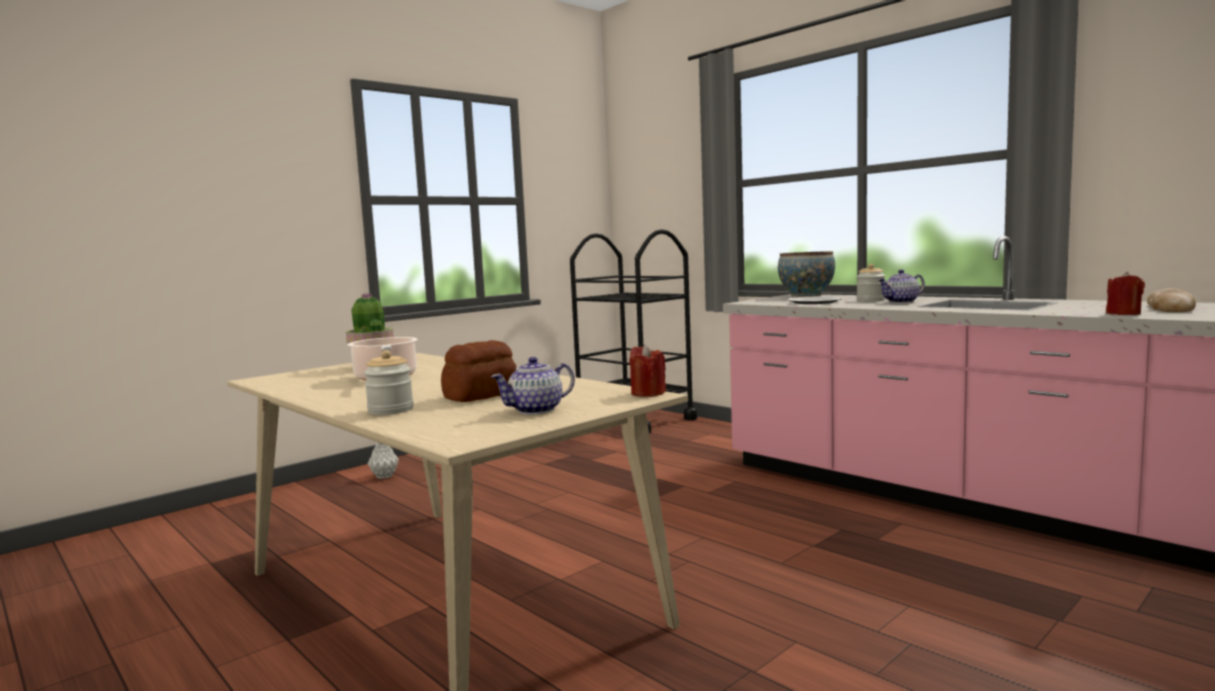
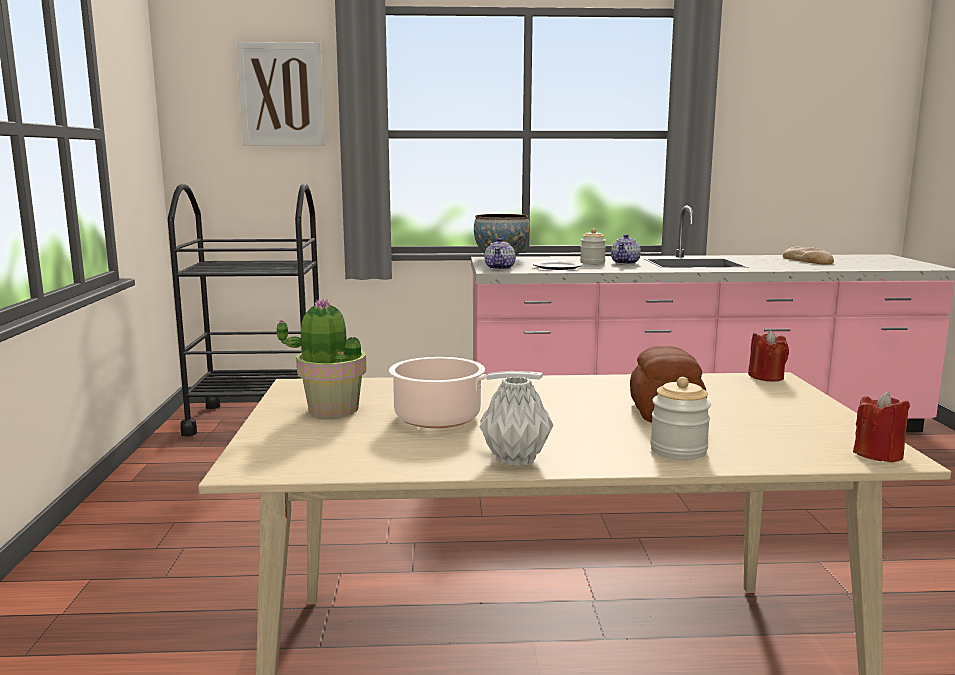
camera: 50 degrees left, 5 degrees up
(384, 476) = (87, 588): grey vase -> grey vase (517, 459)
(536, 410) = (781, 412): teapot -> teapot (500, 268)
(674, 159) = (281, 94): none -> picture
(1123, 314) = (814, 267): red candle -> red candle (878, 454)

